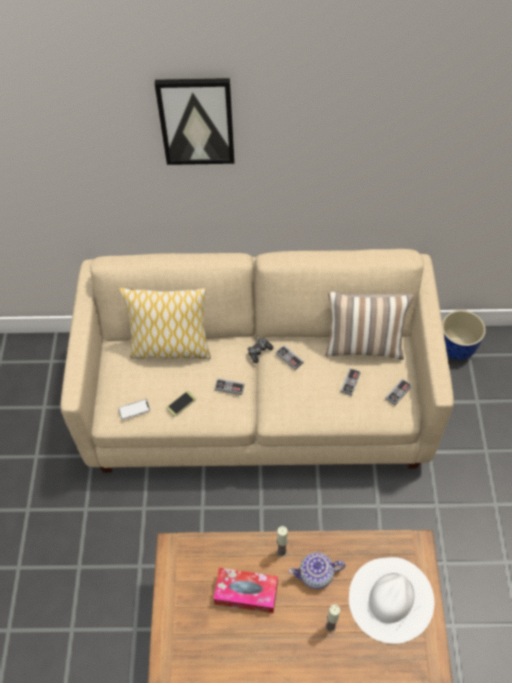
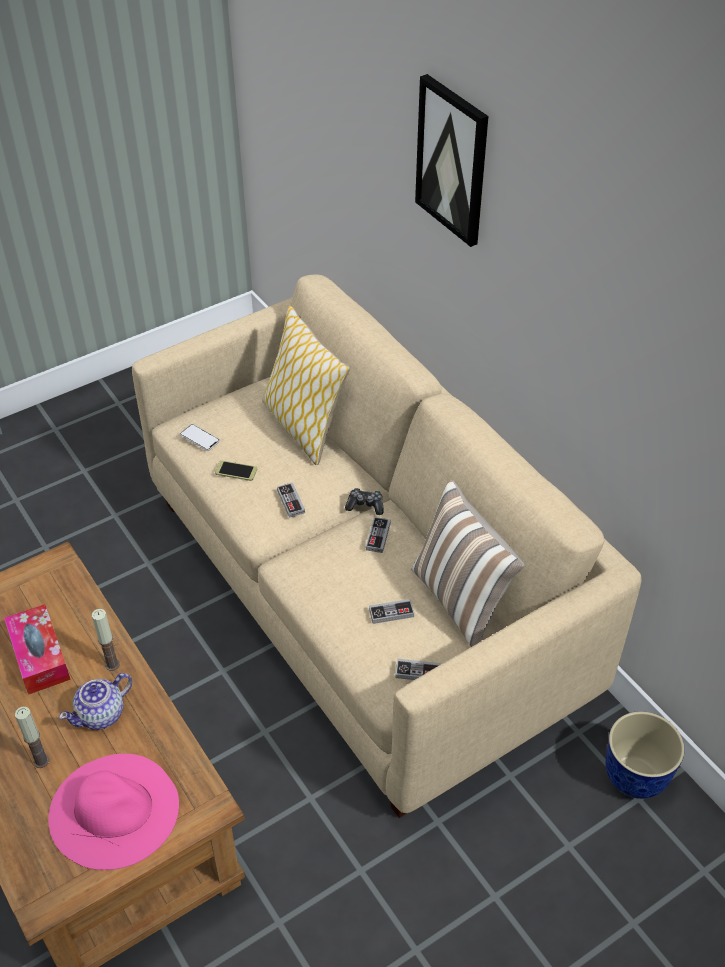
camera: 55 degrees right, 10 degrees down
(316, 575) = (102, 714): teapot -> teapot turned 90 degrees counterclockwise
(391, 599) = (114, 810): white hat -> pink hat

